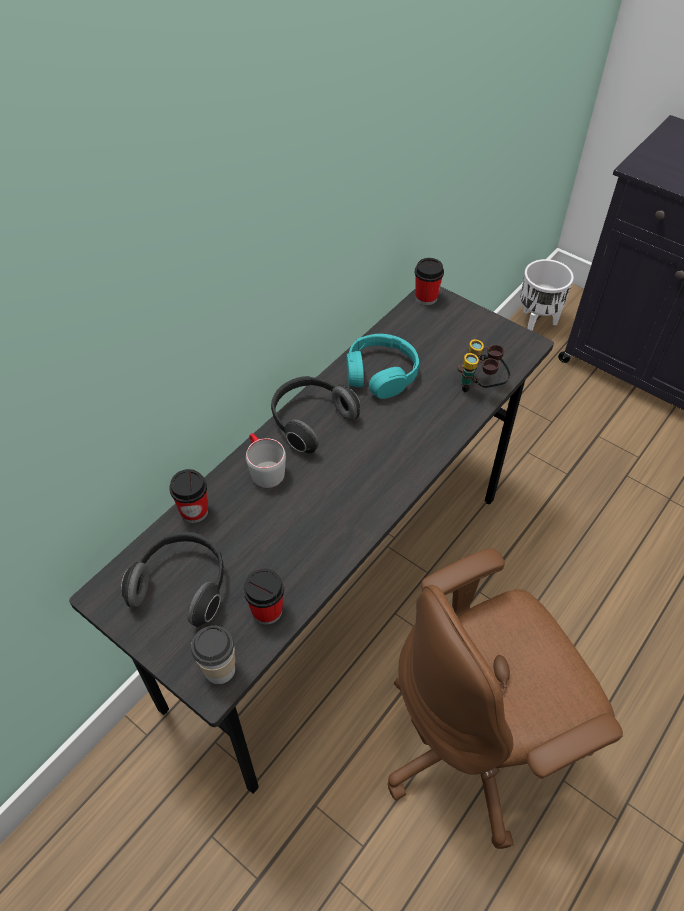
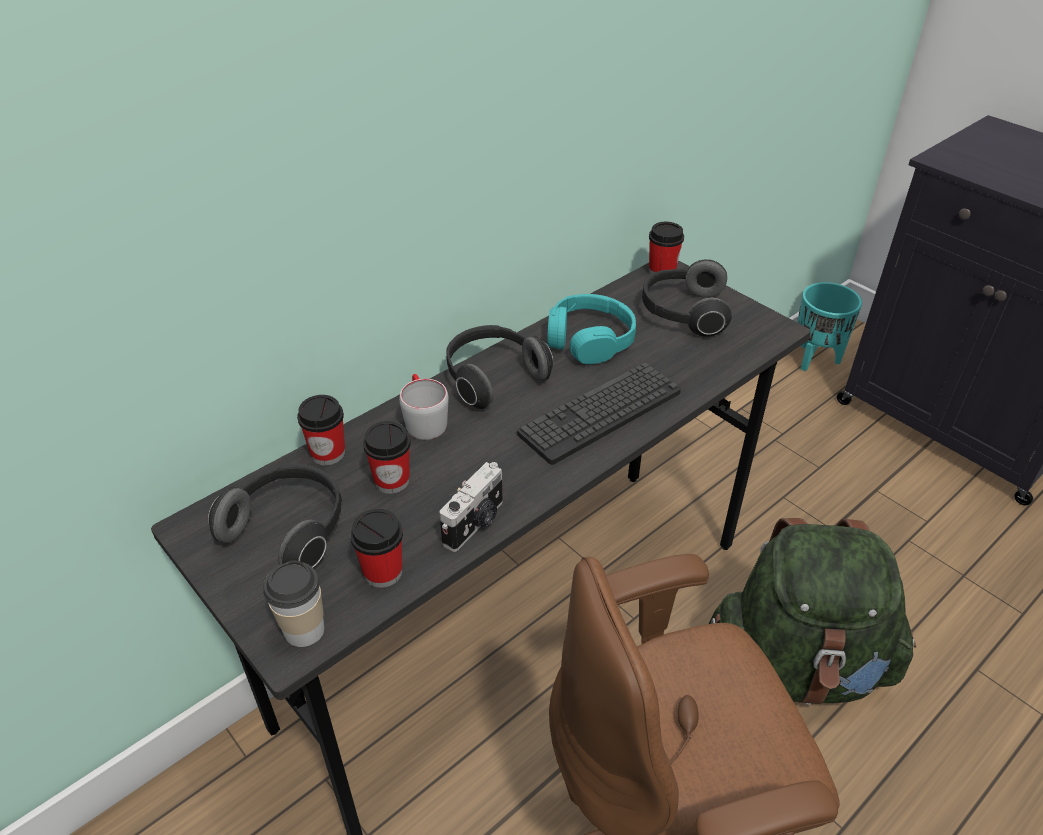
camera: 10 degrees right, 10 degrees down
(253, 529) = (392, 481): none -> cup
(328, 557) = (475, 523): none -> camera
(404, 443) = (600, 413): none -> keyboard
(450, 338) = (683, 313): none -> headphones
(480, 387) = (709, 366): binoculars -> none
(536, 323) = (814, 359): white planter -> turquoise planter
(555, 592) = (796, 666): none -> green backpack

